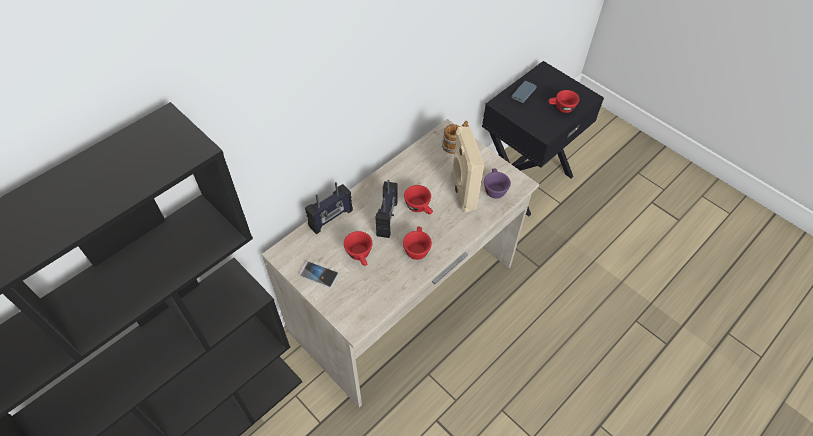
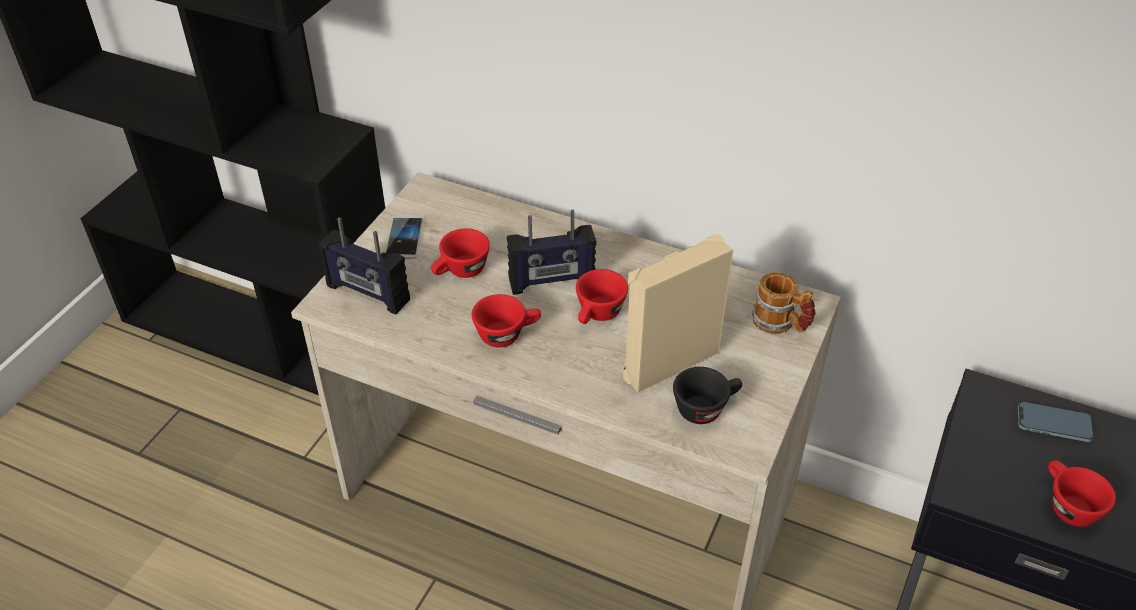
camera: 70 degrees right, 10 degrees down
(331, 218) = (517, 219): radio -> radio (367, 293)
(494, 189) = (706, 407): purple cup -> black cup

